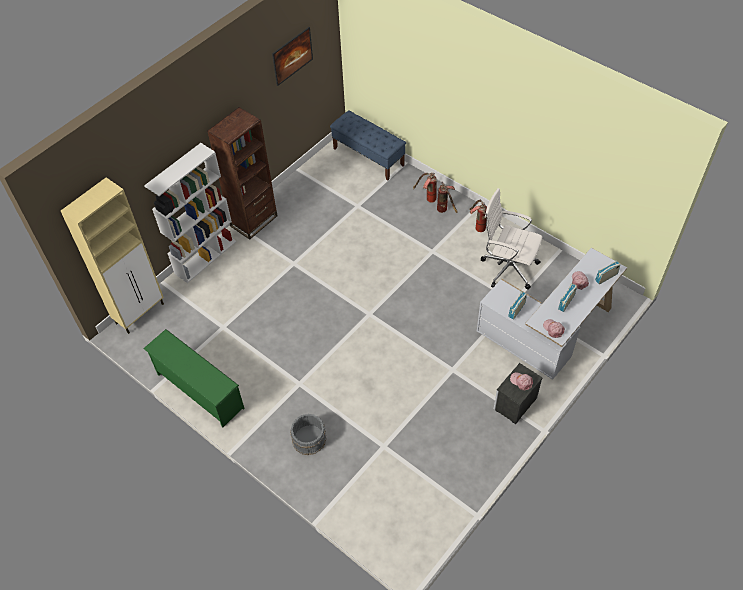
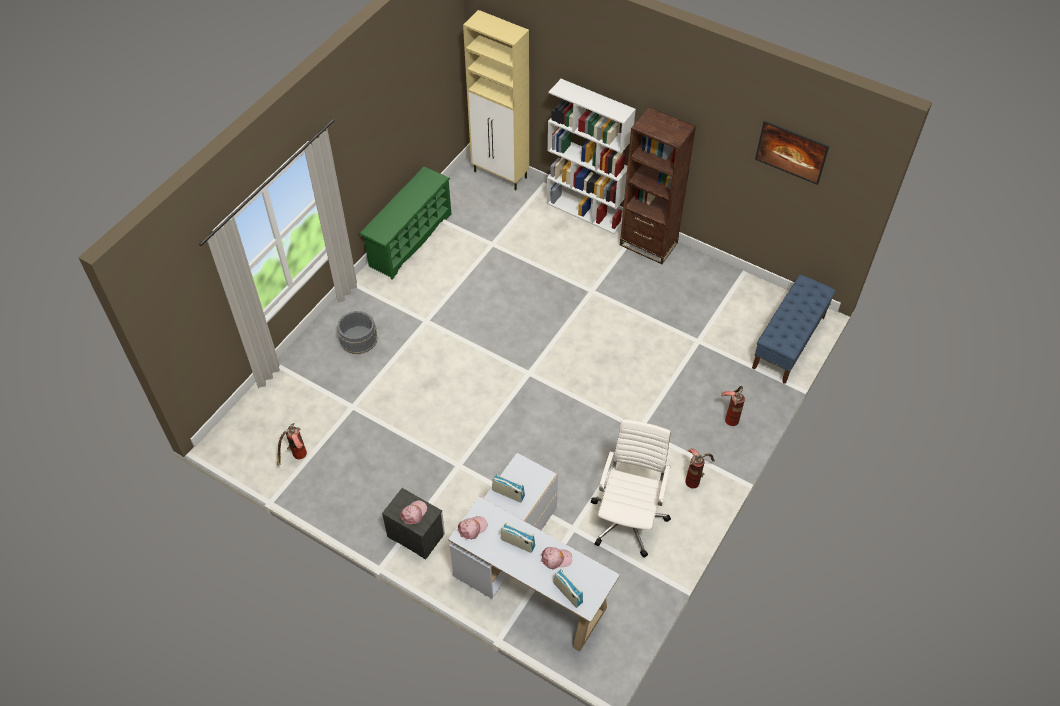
camera: 80 degrees right, 0 degrees up
(445, 210) = (714, 438): fire extinguisher -> fire extinguisher (296, 458)

